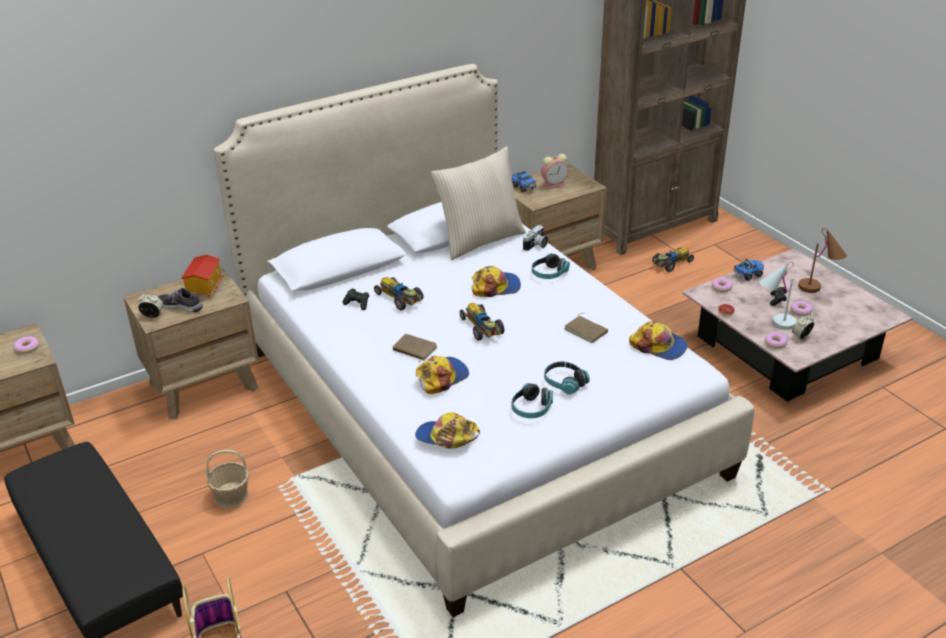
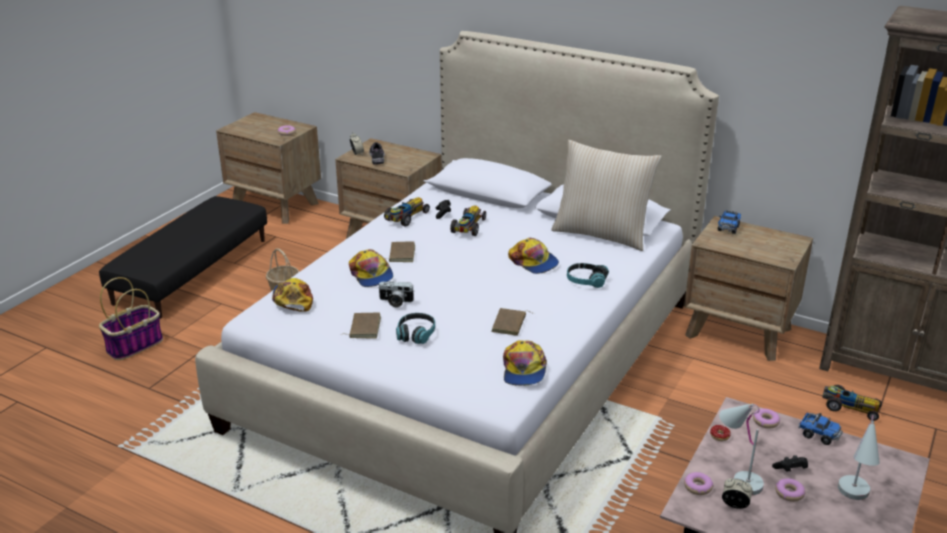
camera: 60 degrees right, 5 degrees down
(204, 288) = (407, 157): toy house -> none
(441, 377) = (371, 275): cap -> cap turned 45 degrees clockwise
(482, 328) = (460, 273): toy car -> toy car (406, 218)
(531, 408) = (363, 327): headphones -> brown book
(536, 246) = (626, 262): camera -> camera (395, 302)
(554, 184) = (758, 241): alarm clock -> none
(818, 291) = (853, 498): brown table lamp -> white table lamp

